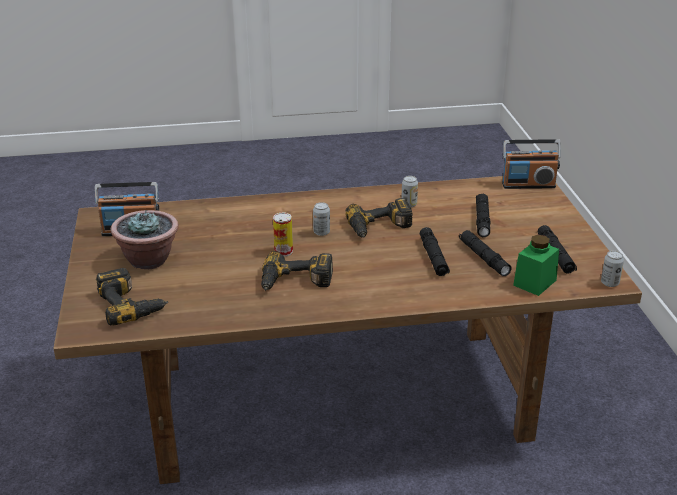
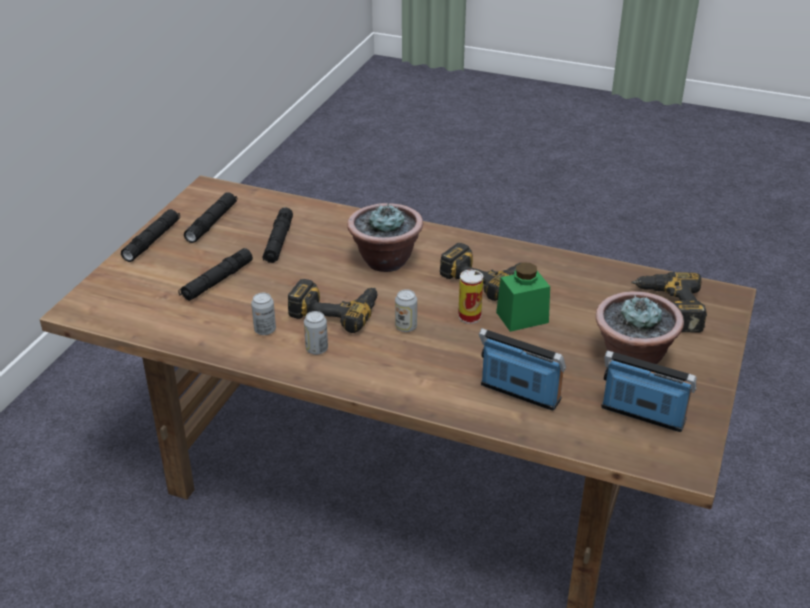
camera: 150 degrees left, 5 degrees up
(385, 270) = (385, 260): none -> potted plant
(433, 257) = (324, 258): black flashlight -> black flashlight (152, 240)
(528, 185) = (94, 307): radio -> radio (520, 393)
(534, 283) = (270, 207): green jar -> green jar (522, 317)
(609, 283) = (211, 187): can -> can (317, 349)

